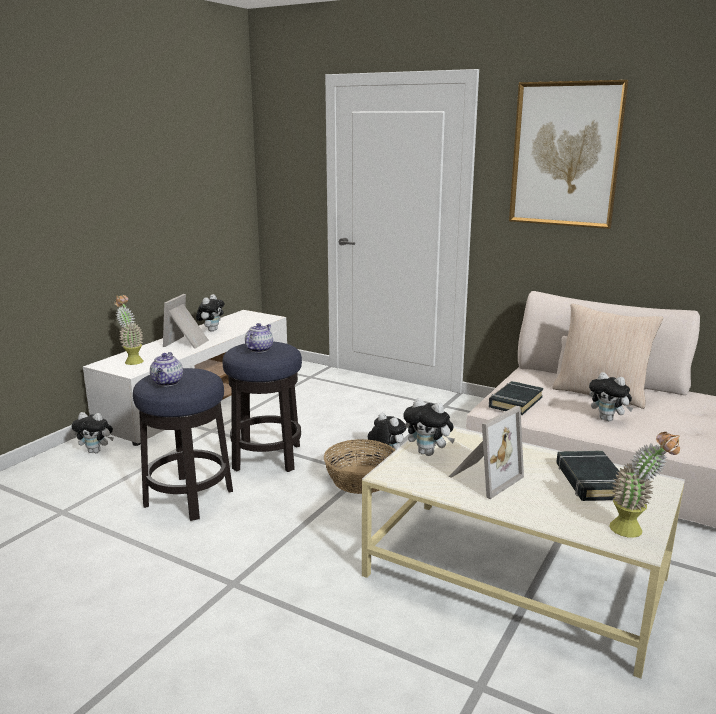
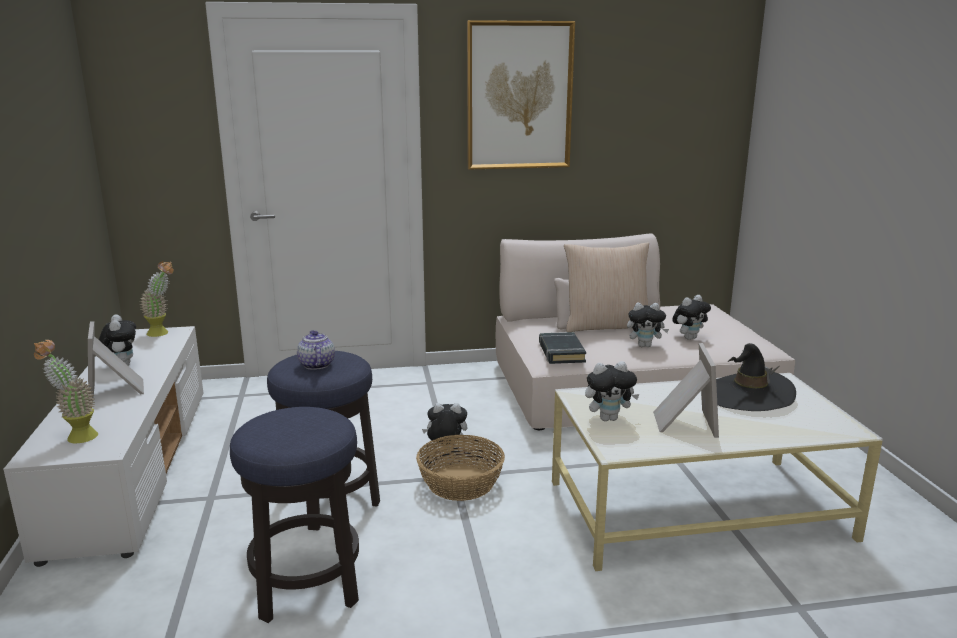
camera: 40 degrees left, 0 degrees up
(96, 451) = (76, 589): plush toy -> plush toy (689, 338)
(167, 383) = (291, 435): teapot -> none
(590, 481) = (747, 395): black book -> black hat
(634, 531) = (833, 421): potted plant -> potted plant (163, 333)

